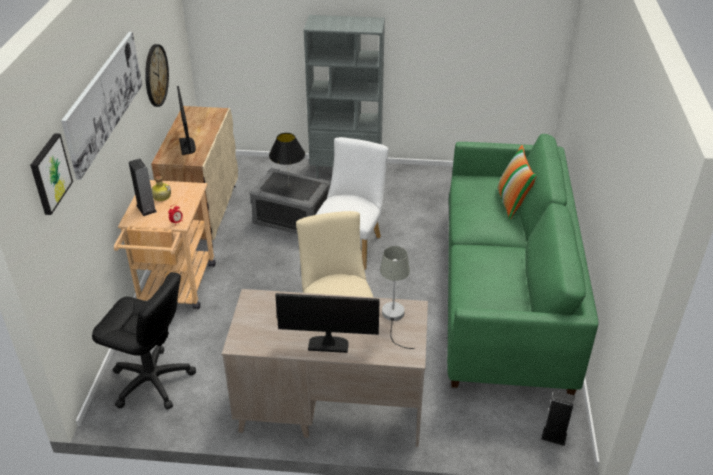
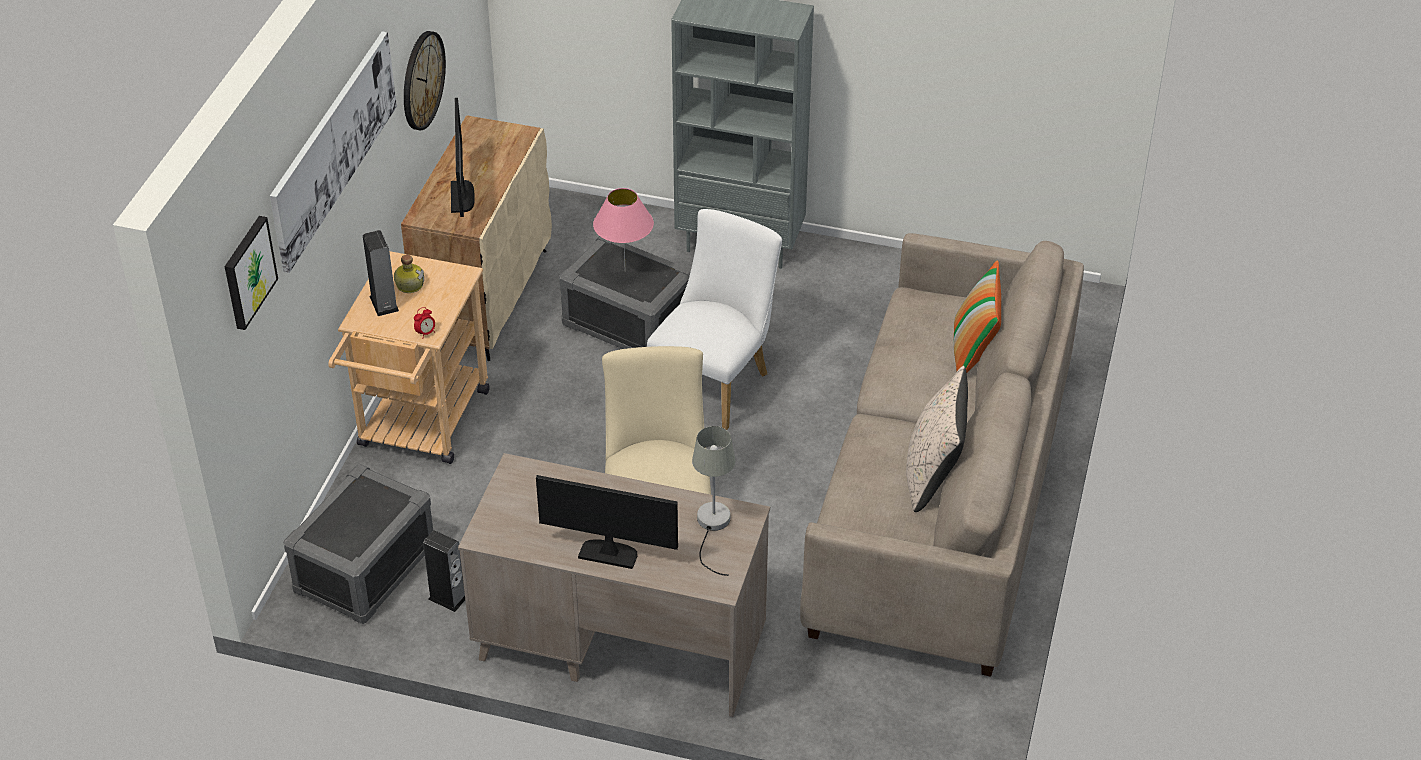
camera: 10 degrees right, 5 degrees up
(152, 381) = (365, 569): black office chair -> grey storage box
(289, 186) = (625, 271): black table lamp -> pink table lamp
(505, 295) = (941, 501): green sofa -> beige sofa
(515, 273) = (933, 475): none -> beige pillow
(554, 436) = (939, 730): speaker -> speaker (447, 598)

